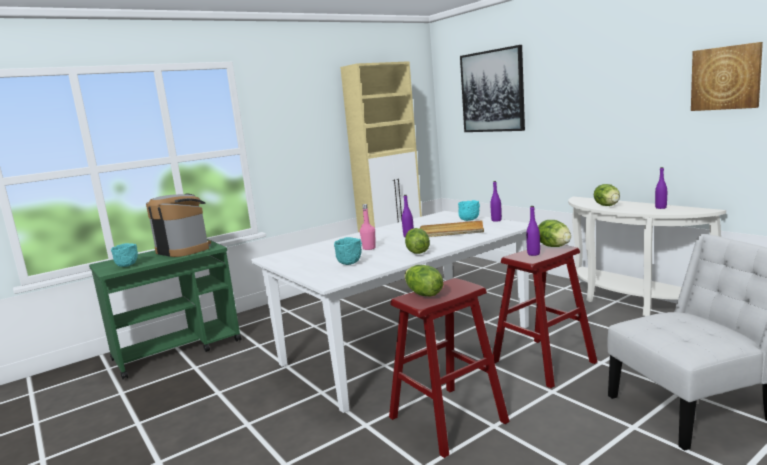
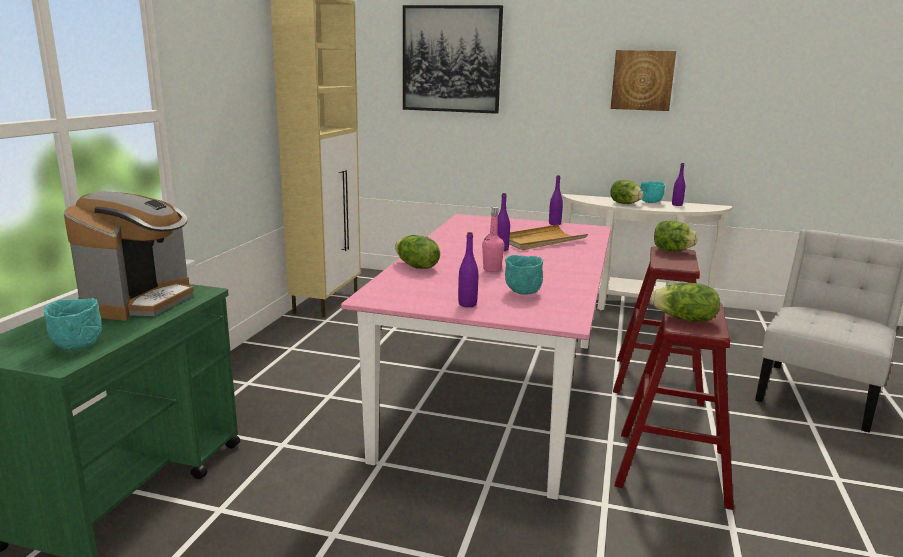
camera: 40 degrees left, 5 degrees up
(184, 250) = (140, 301): coffee machine -> coffee machine turned 105 degrees clockwise
(407, 344) = (495, 394): white dining table -> pink dining table
(417, 252) = (567, 269): lettuce -> lettuce (416, 267)
(469, 220) = (522, 225): turquoise bowl -> turquoise bowl (651, 203)
(533, 254) = (673, 260): purple bottle -> purple bottle (467, 304)
(725, 78) = (743, 77): picture -> picture (642, 80)

